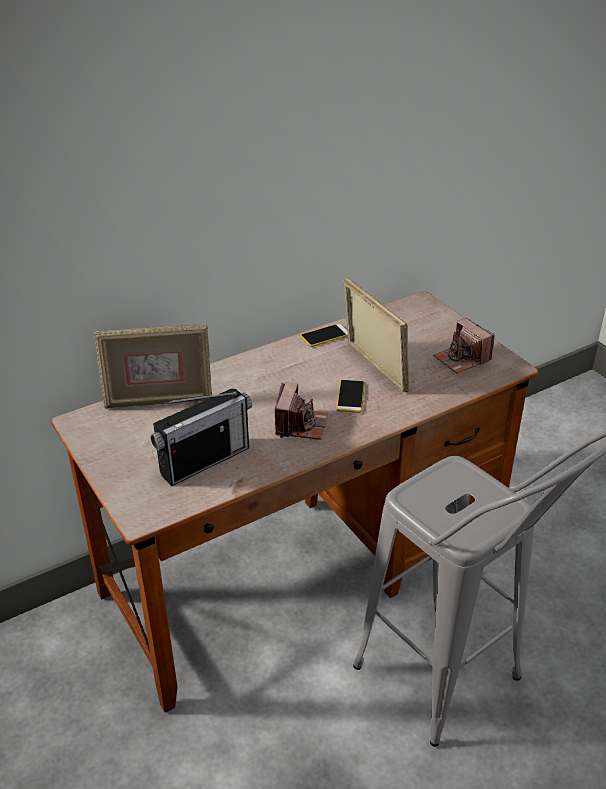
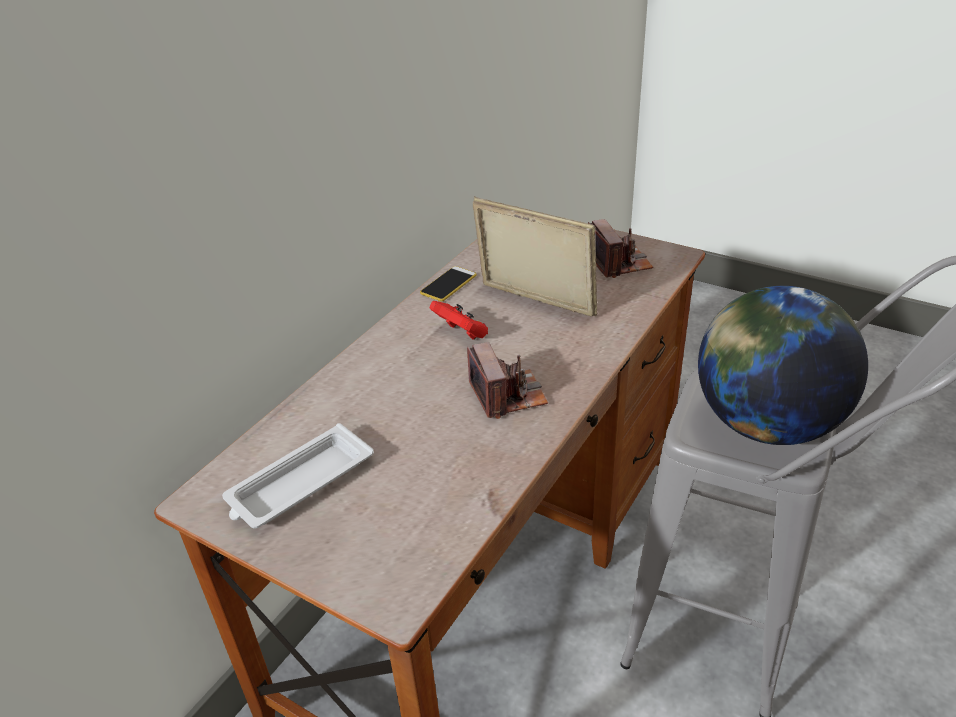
camera: 25 degrees left, 0 degrees up
(136, 433) = (299, 484): none -> white tray
(158, 401) = (299, 430): picture frame -> none
(204, 461) = (423, 485): radio -> none
(305, 374) = (462, 334): none -> red game controller
(350, 396) = (537, 342): phone -> none
(461, 359) = (619, 263): camera -> camera turned 135 degrees counterclockwise
(465, 508) = (765, 424): none -> globe

